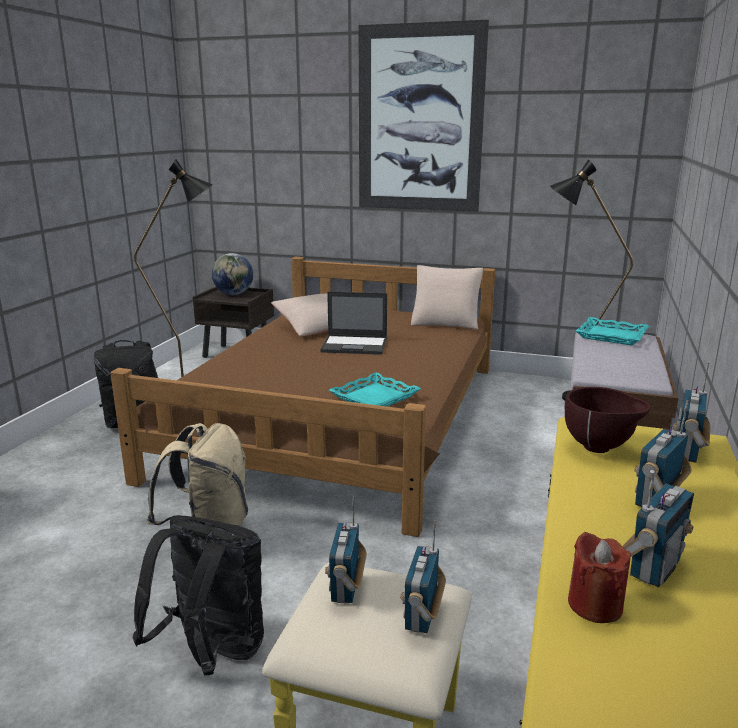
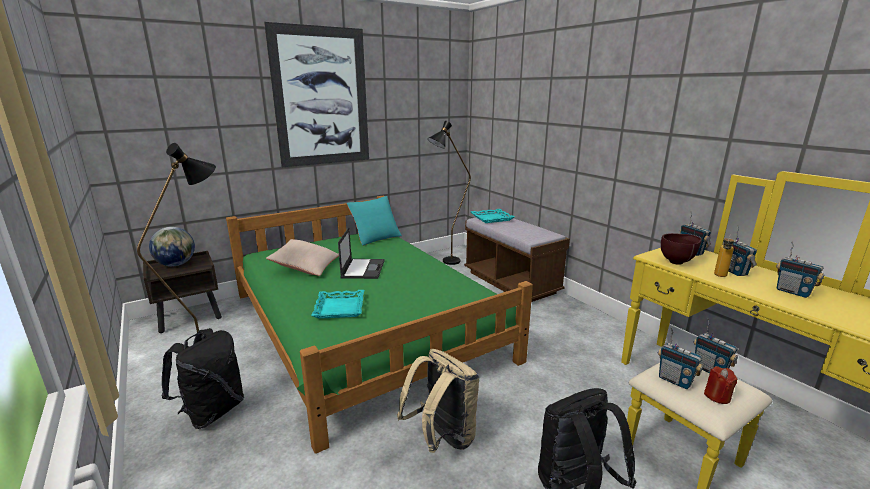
camera: 50 degrees left, 0 degrees up
(341, 418) = (364, 325): brown bed -> green bed
(355, 345) = (363, 269): laptop -> laptop turned 45 degrees counterclockwise
(374, 397) = (451, 293): turquoise tray -> turquoise tray (339, 308)
(446, 322) = (375, 237): beige pillow -> turquoise pillow
(595, 605) = (822, 310): red candle -> red candle (717, 396)
(597, 490) = (720, 276): none -> bottle
(653, 568) = (793, 292): radio -> radio turned 150 degrees clockwise

